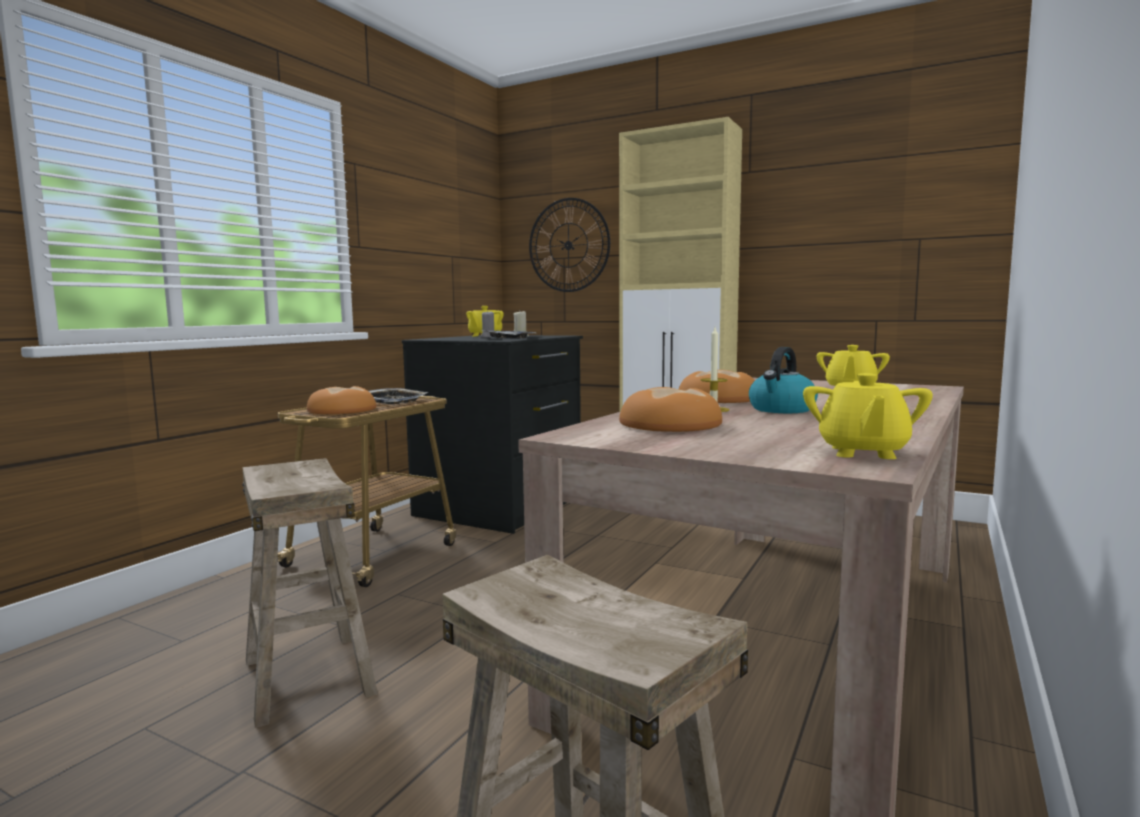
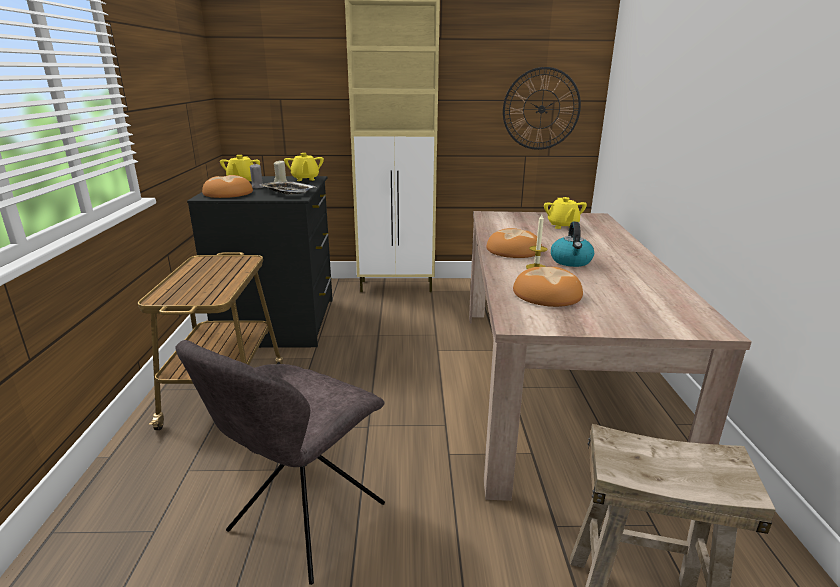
camera: 30 degrees left, 15 degrees up
(307, 676) = (303, 521): beige stool -> grey chair
(342, 410) = (197, 289): bread -> bread (228, 193)
(392, 401) = (217, 266): tray -> none
(568, 245) = (285, 88): wall clock -> wall clock (541, 109)
(862, 452) = (687, 311): yellow teapot -> yellow teapot (305, 179)

